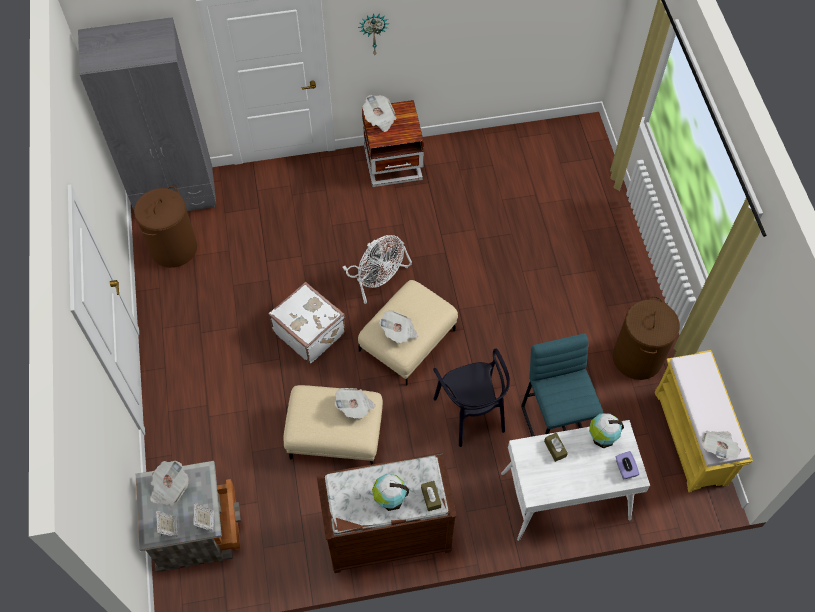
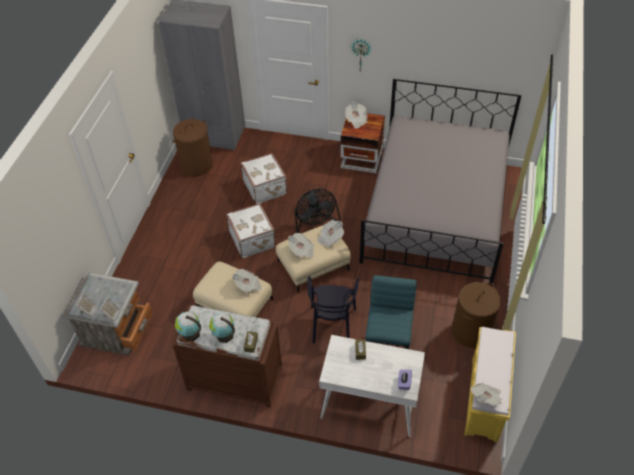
camera: 25 degrees right, 10 degrees down
(169, 488) = (102, 287): newspaper -> newspaper (330, 238)
(287, 249) = (265, 187): none -> white suitcase
(376, 279) = (313, 222): white fan -> black fan
(522, 210) = (435, 211): none -> grey bed
(602, 437) = (398, 356): globe -> globe (190, 333)

